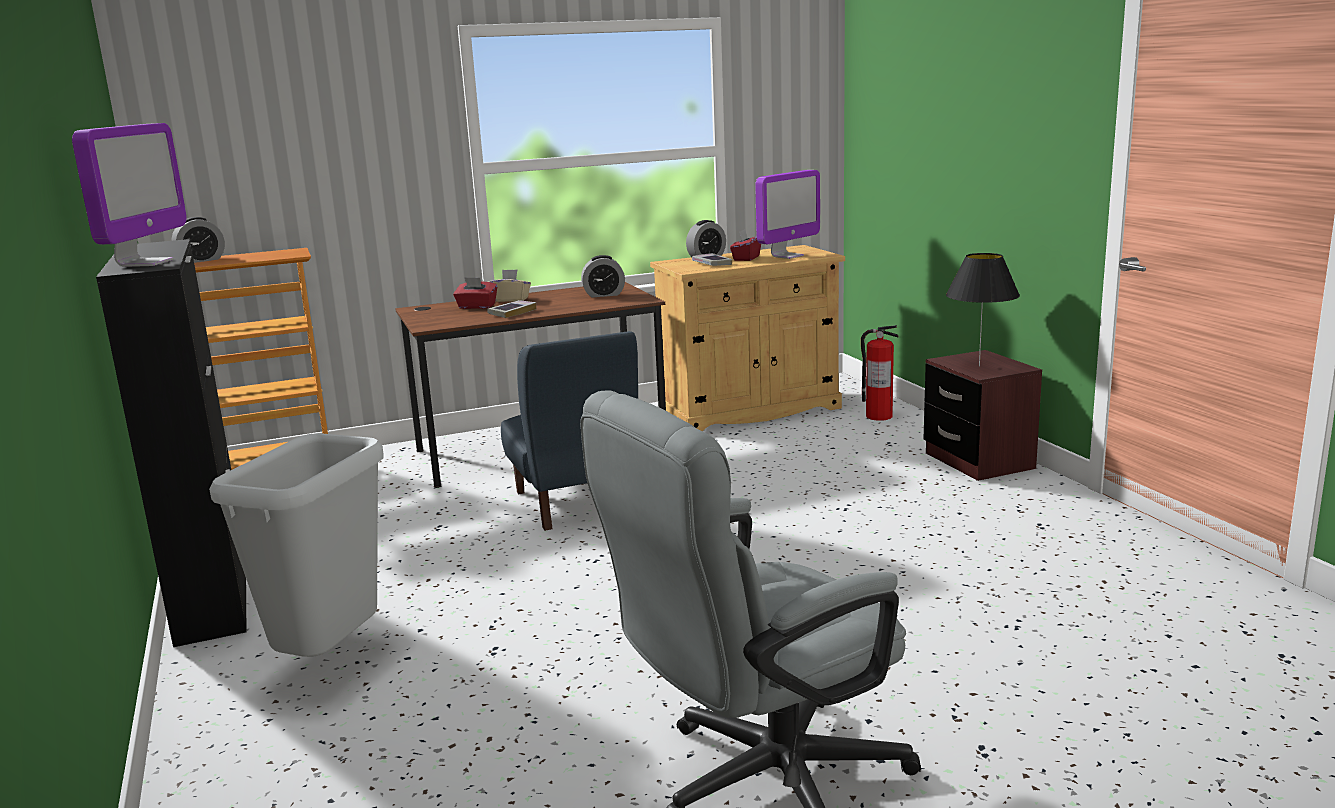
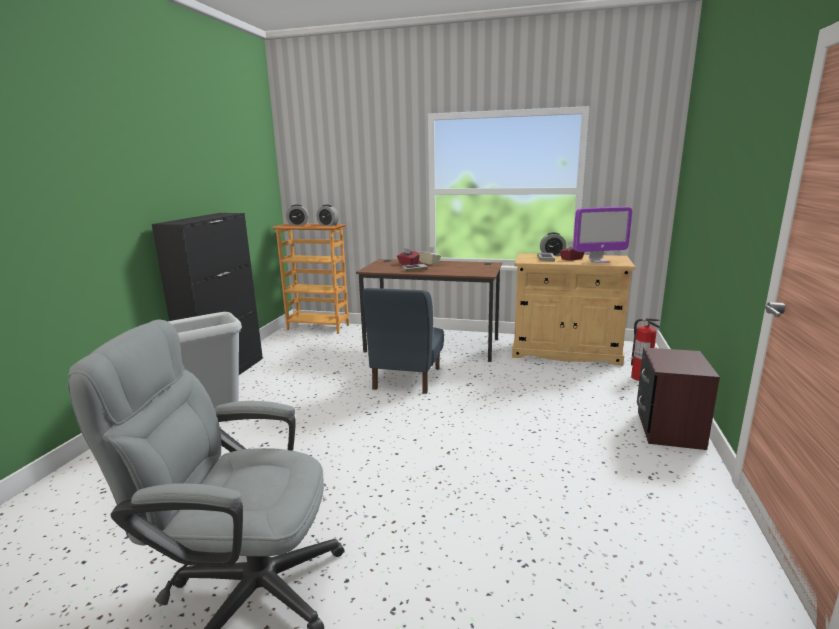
camera: 35 degrees right, 0 degrees up
(145, 263) = (184, 220): monitor -> none
(604, 295) = (474, 268): alarm clock -> alarm clock (328, 225)
(979, 366) = (672, 362): black table lamp -> none

